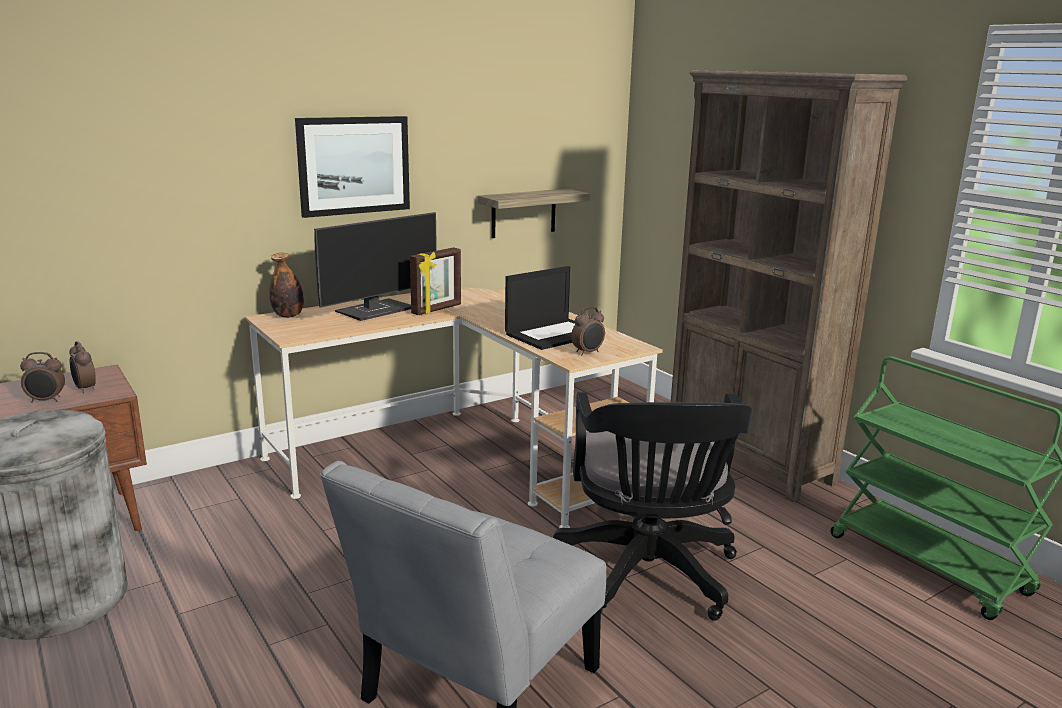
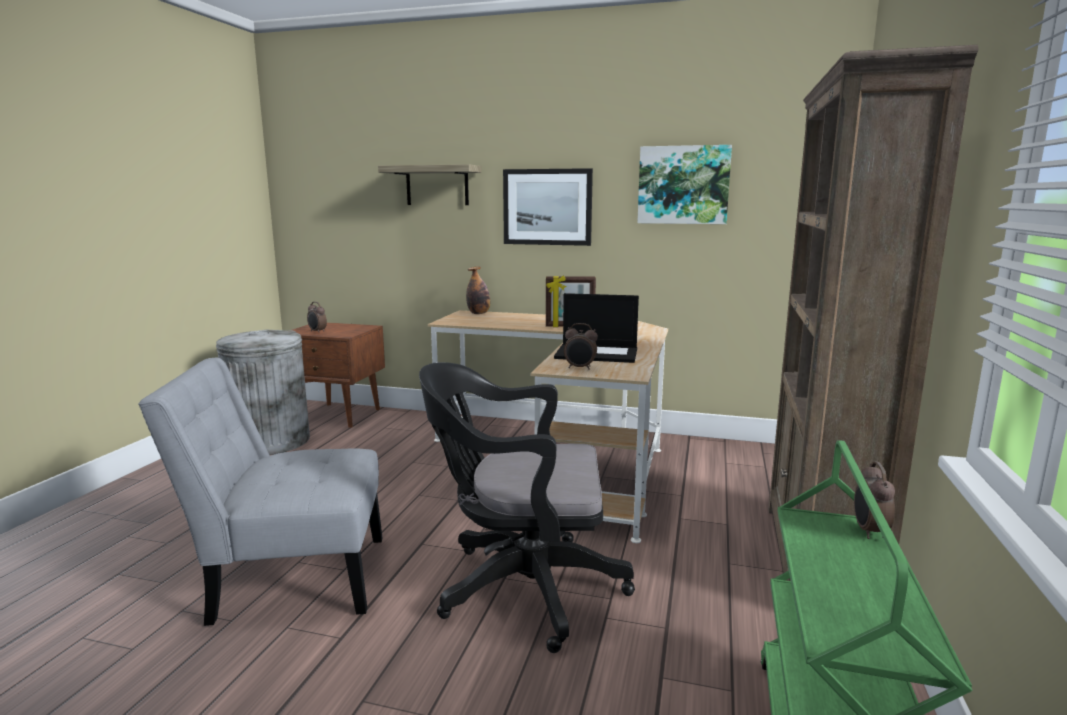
camera: 50 degrees right, 5 degrees down
(84, 389) = (341, 331): alarm clock -> alarm clock (868, 531)
(376, 310) = (533, 320): monitor -> none
(496, 133) = (683, 185): none -> picture
(523, 213) = (710, 261): shelf -> shelf (437, 185)
(648, 577) = (521, 588): black office chair -> black office chair turned 45 degrees clockwise

